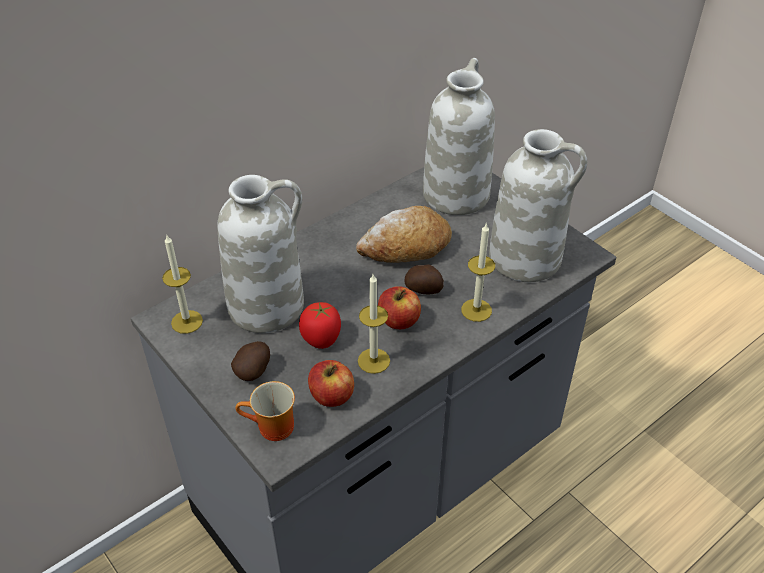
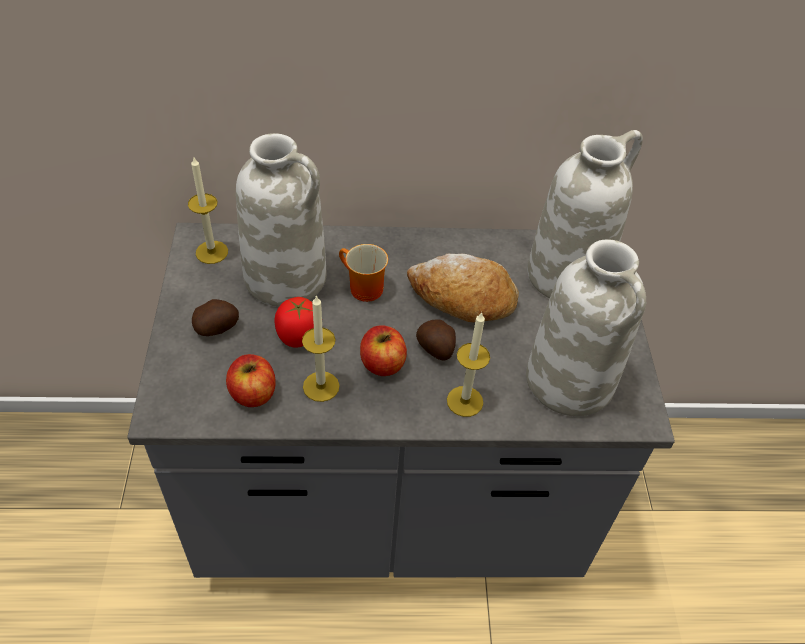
camera: 35 degrees right, 5 degrees up
(271, 429) = (177, 389): mug -> mug (361, 289)

